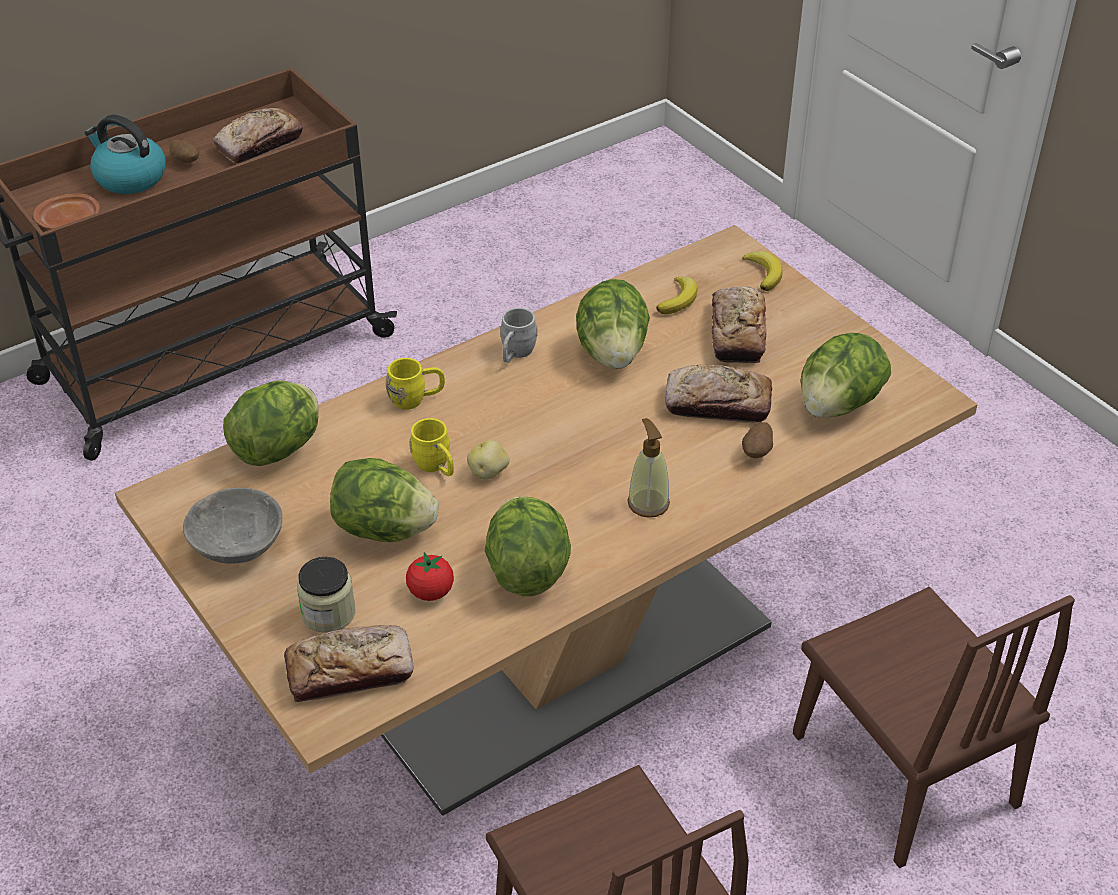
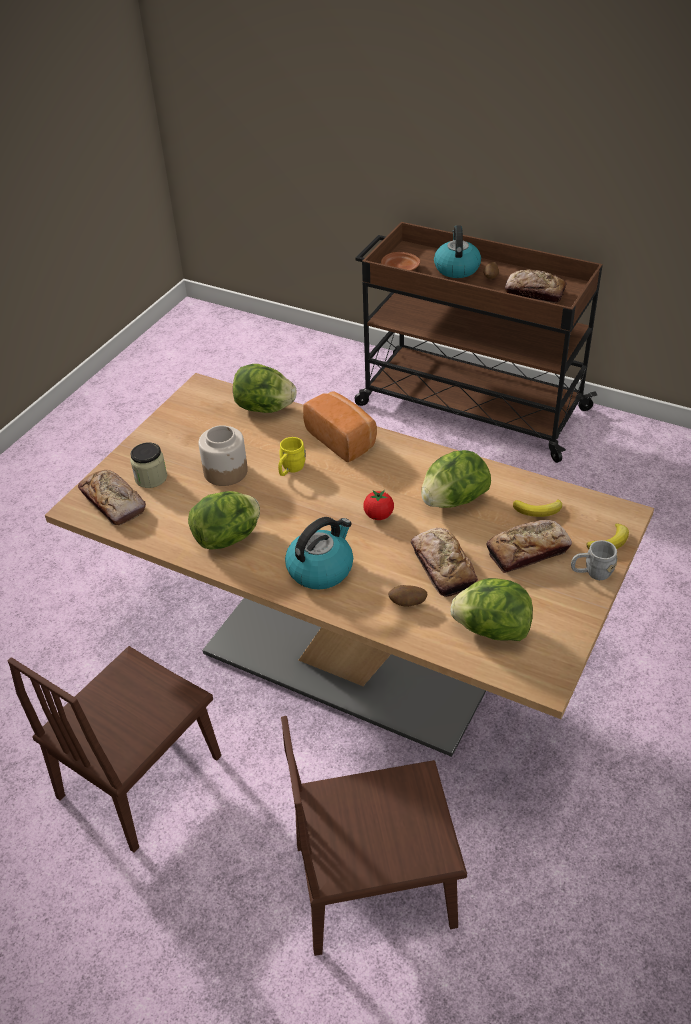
camera: 65 degrees right, 0 degrees up
(236, 546) = (181, 426): grey bowl -> none
(384, 530) = (226, 471): lettuce -> jar
(416, 399) = (343, 439): yellow mug -> bread
(431, 592) = (188, 508): tomato -> tomato (378, 515)
(489, 472) = (301, 491): potato -> none
(515, 354) = (416, 460): grey mug -> grey mug (592, 573)
(648, 503) = (321, 568): soap dispenser -> kettle
(903, 769) = (375, 885): brown chair -> brown chair turned 45 degrees clockwise

